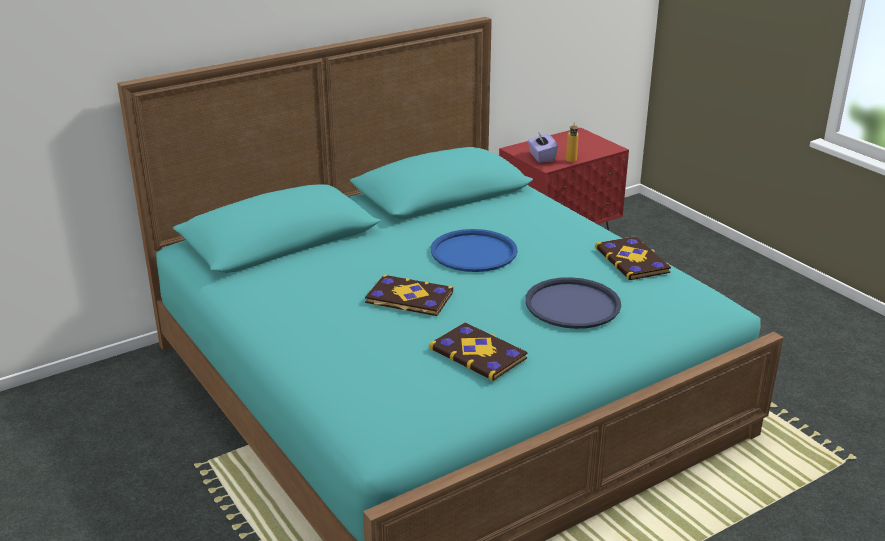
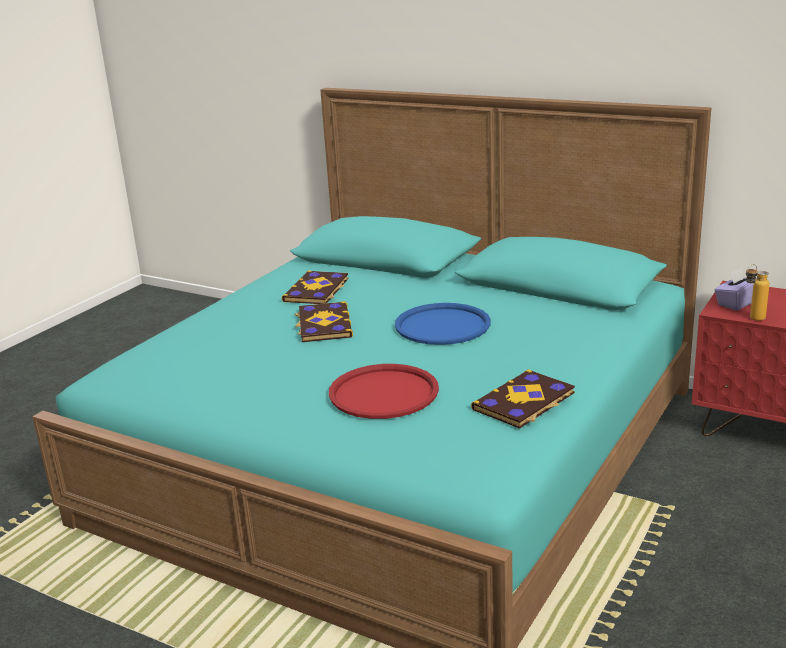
camera: 65 degrees right, 5 degrees down
(479, 353) = (251, 374): book -> book (317, 290)
(572, 304) = (383, 393): blue tray -> red tray

